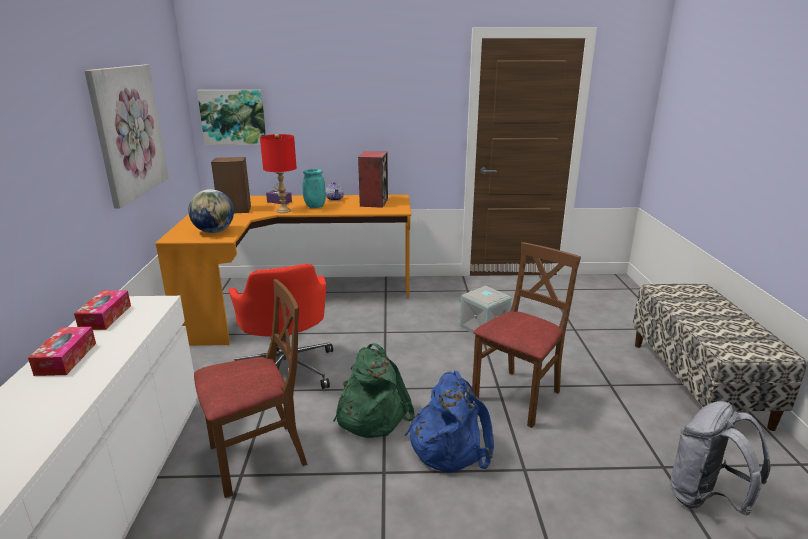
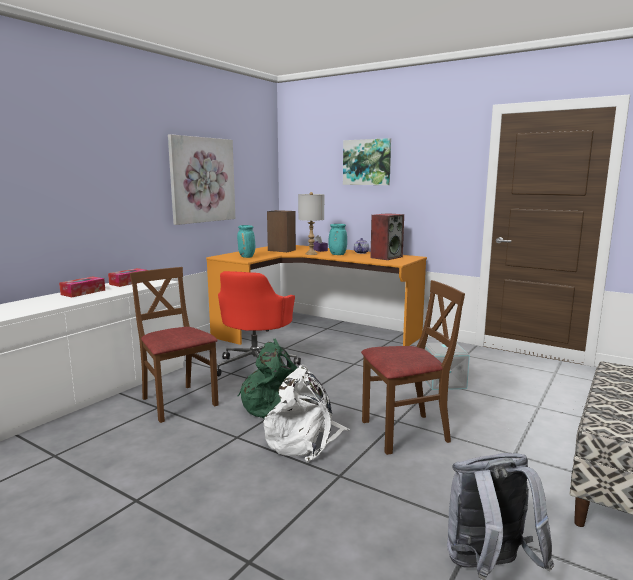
camera: 35 degrees right, 10 degrees down
(214, 231) = (247, 257): globe -> turquoise vase
(233, 117) = (303, 184): picture -> picture (367, 162)
(258, 457) = (178, 402): brown chair -> brown chair turned 135 degrees counterclockwise
(283, 211) = (311, 254): red table lamp -> grey table lamp
(450, 444) = (304, 440): blue backpack -> white backpack

